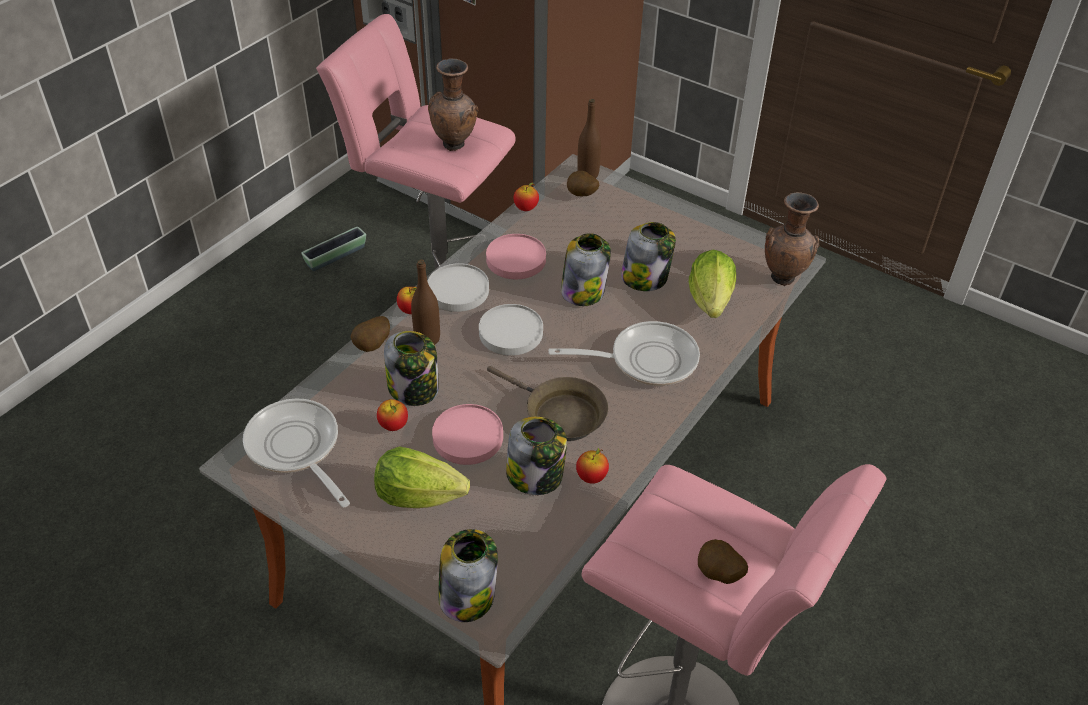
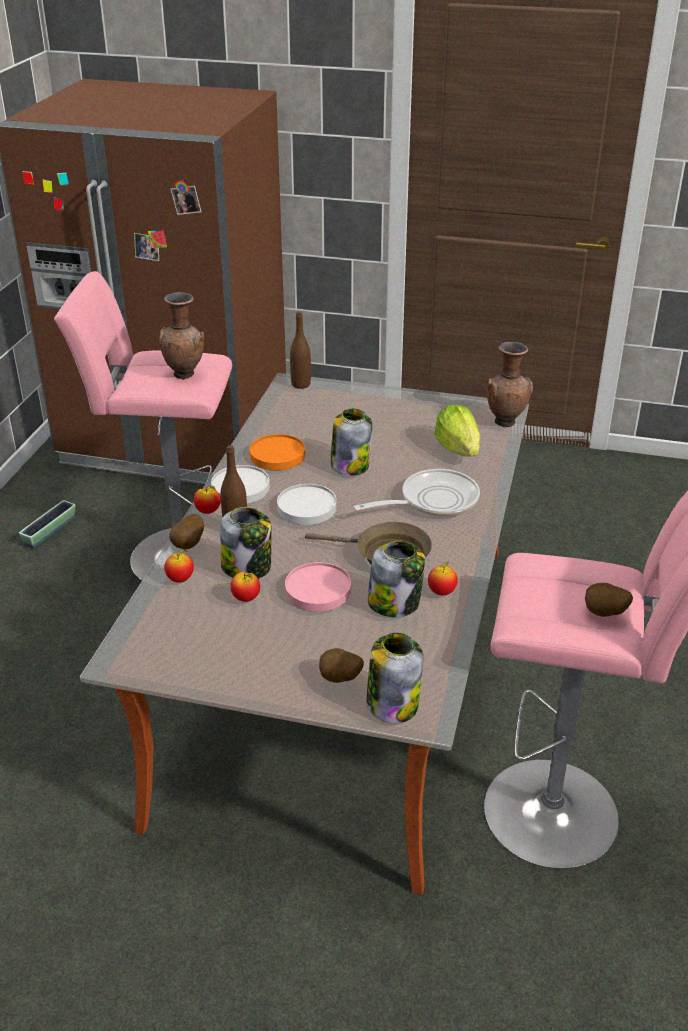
camera: 20 degrees left, 10 degrees down
(296, 449) = (166, 637): frying pan -> none
(418, 495) = (301, 643): lettuce -> none
(515, 260) = (277, 455): pink plate -> orange plate
(526, 208) = (262, 418): apple -> apple (180, 579)
(581, 196) = (304, 400): potato -> potato (340, 680)
(645, 278) = (395, 445): jar -> none

